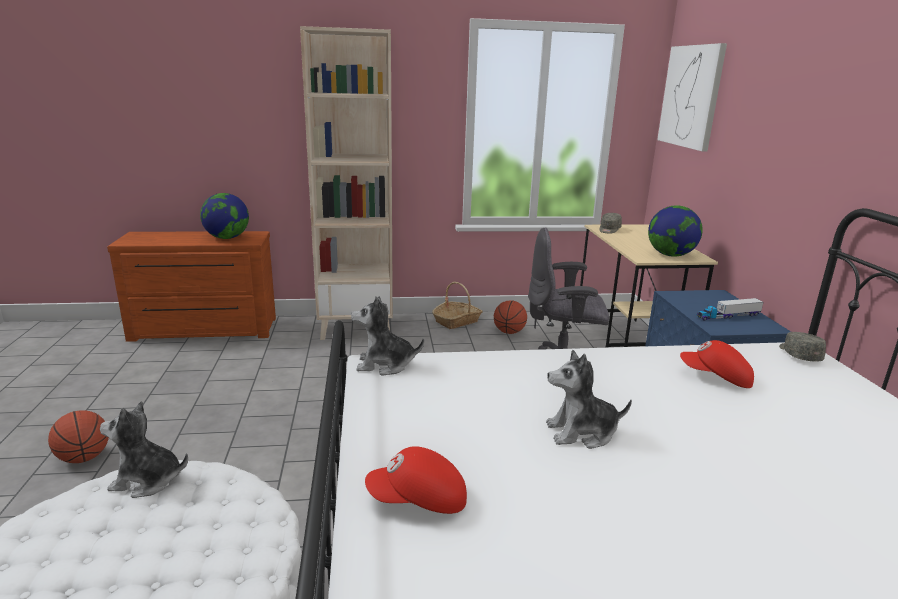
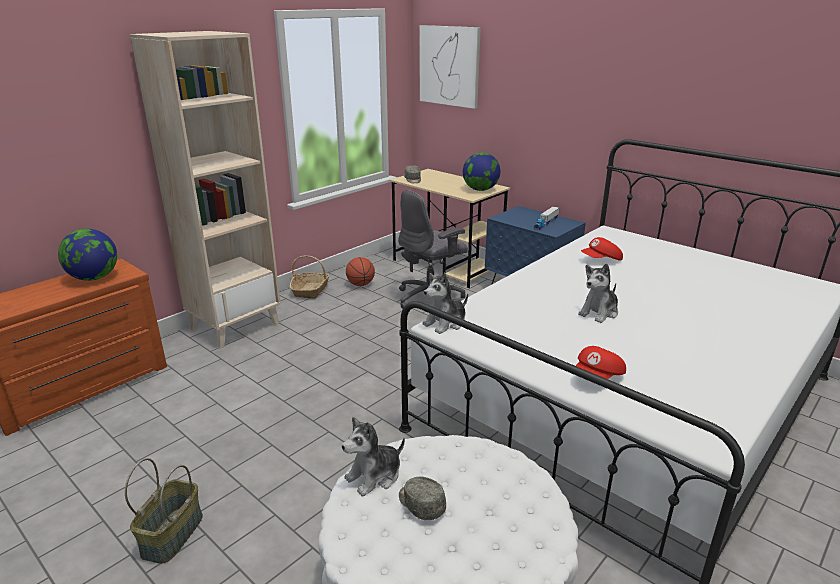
camera: 40 degrees left, 5 degrees up
(84, 458) = (172, 534): basketball -> basket
(798, 354) = (611, 234): grey cap -> grey cap (420, 504)

